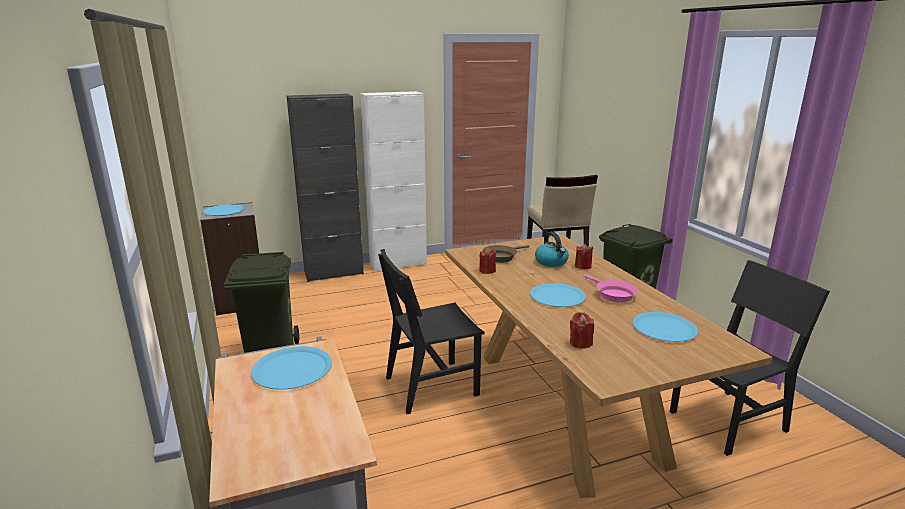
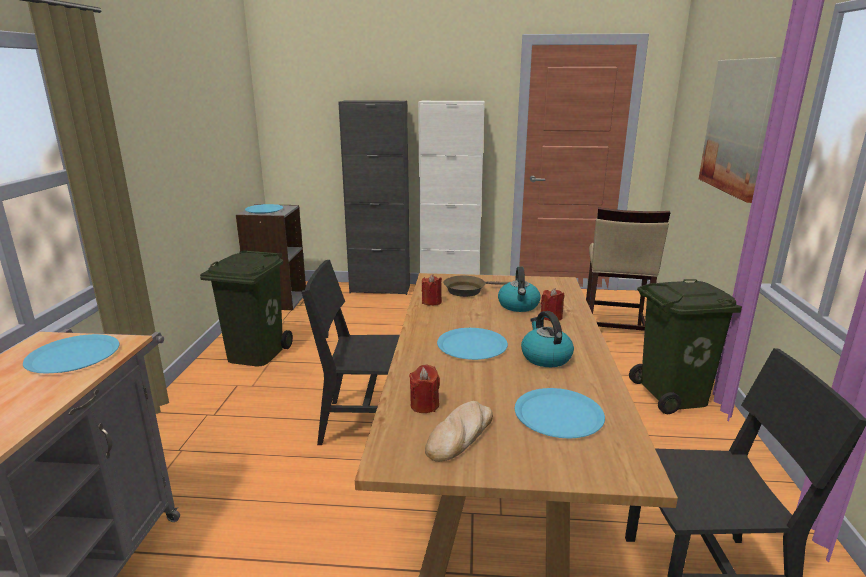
camera: 25 degrees right, 0 degrees up
(612, 294) = (545, 357): pink frying pan -> kettle
(625, 355) = (460, 435): none -> bread
(637, 109) = (738, 127): none -> picture

